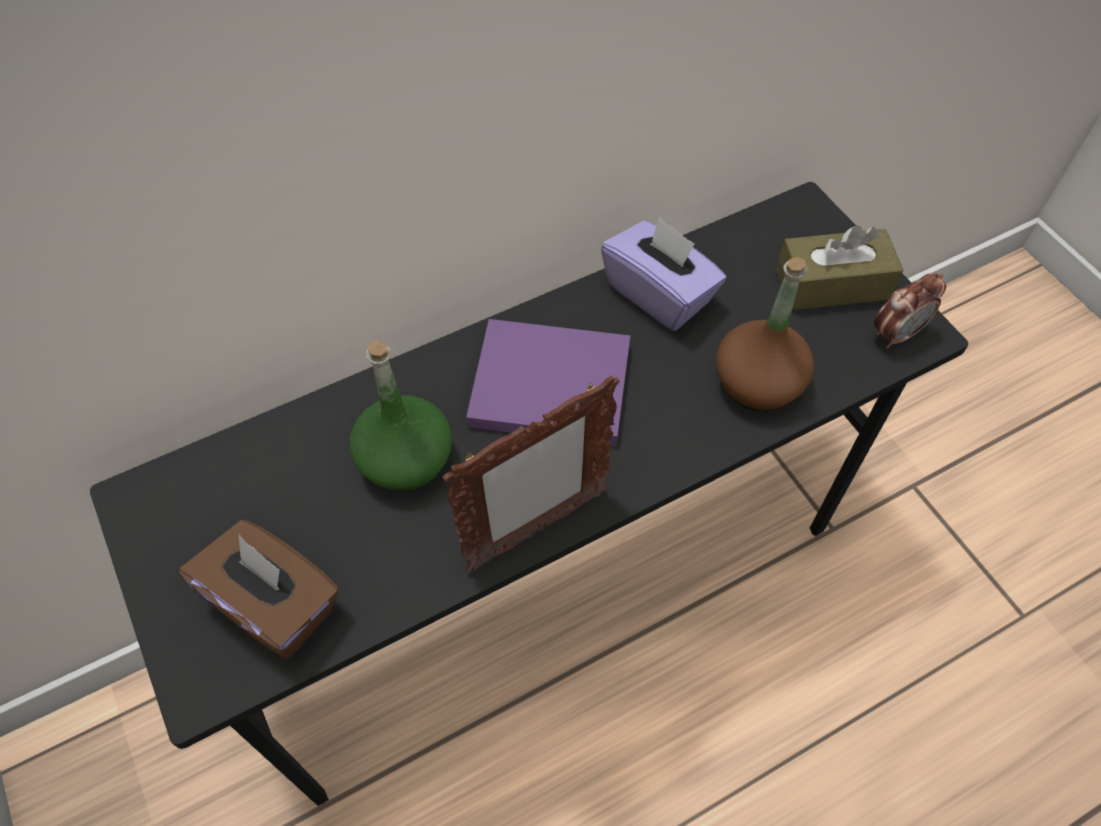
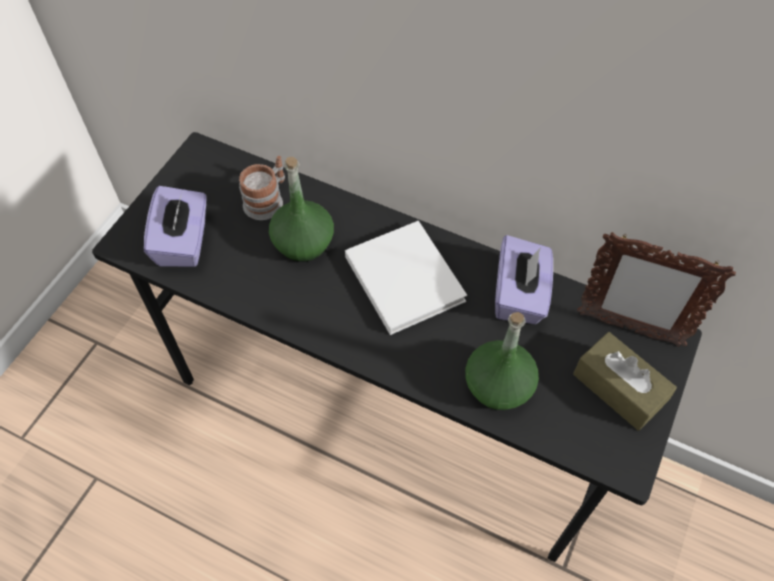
camera: 55 degrees right, 0 degrees up
(275, 604) = (184, 242): brown tissue box -> purple tissue box
(300, 462) = (267, 200): none -> mug
(535, 530) = (305, 327): picture frame -> picture frame (628, 328)
(545, 384) = (402, 276): purple book -> white book
(757, 382) = (498, 385): brown bottle -> green bottle
(896, 334) = (611, 449): alarm clock -> none

